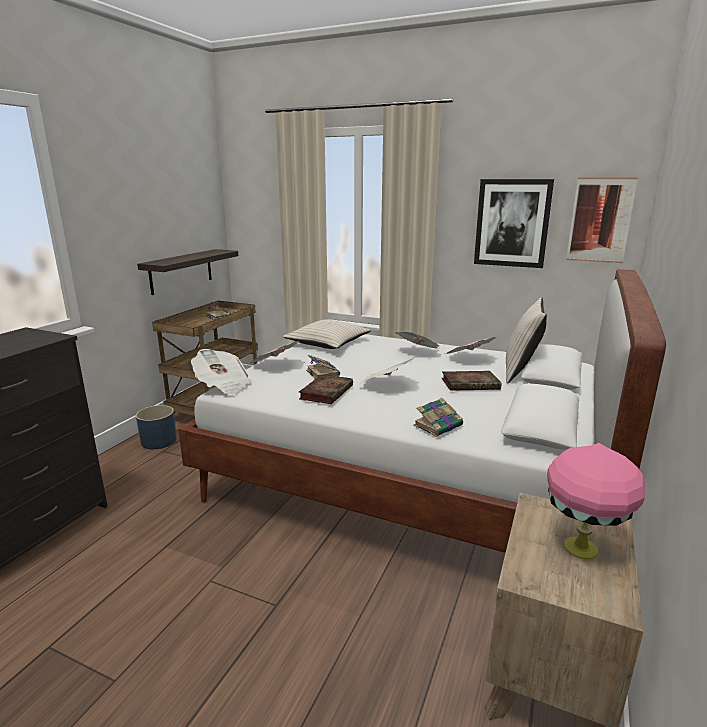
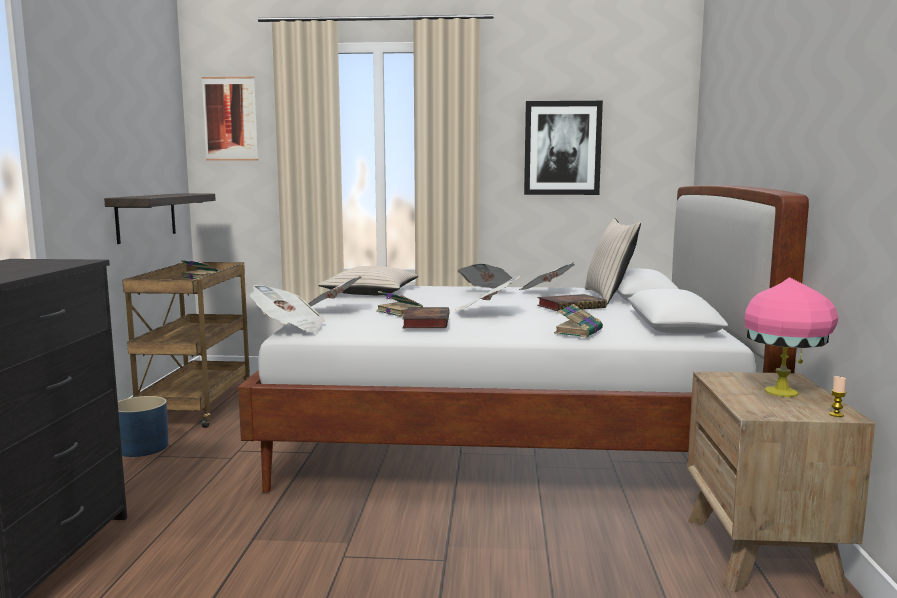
camera: 20 degrees left, 10 degrees down
(600, 220) = (651, 142): picture -> picture (230, 119)
(608, 604) = (836, 415): none -> candle

